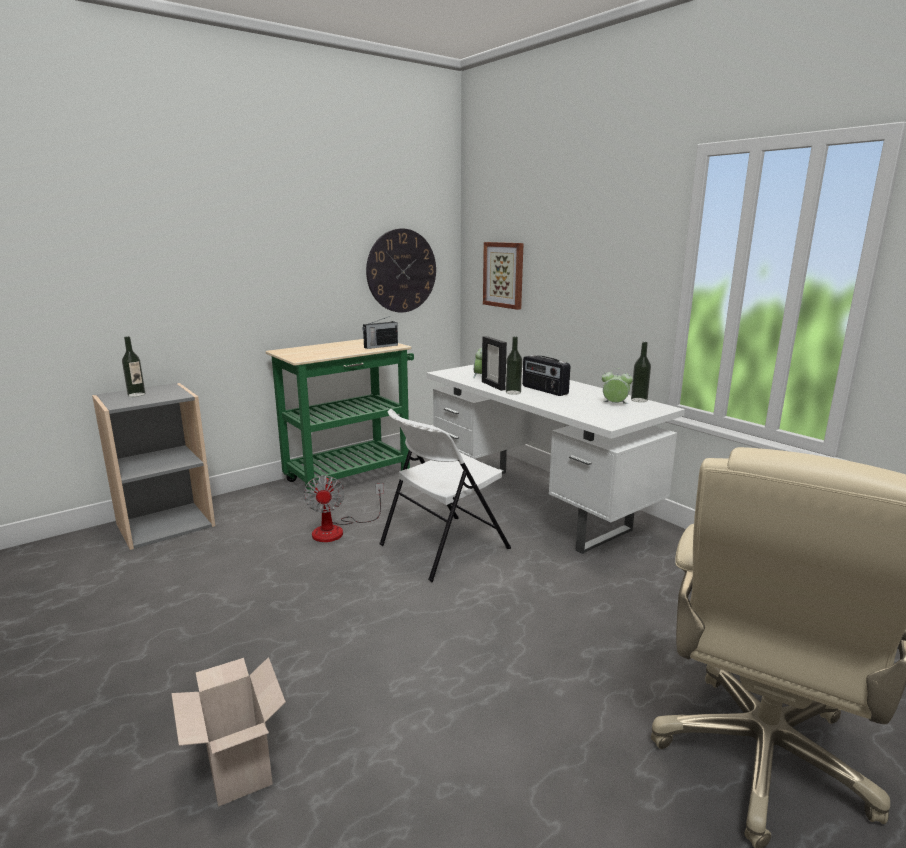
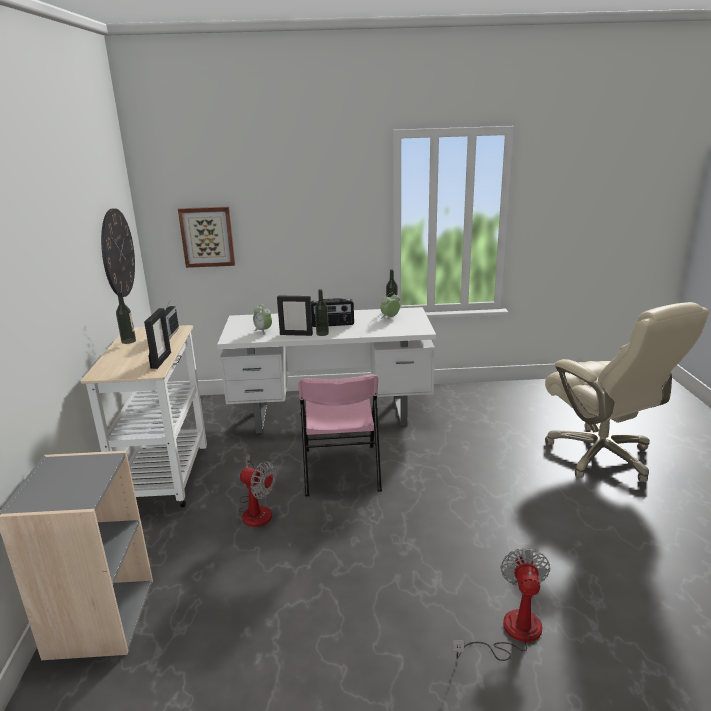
camera: 55 degrees left, 5 degrees up
(136, 394) = (54, 485): bottle -> bottle (128, 341)
(236, 767) = (511, 633): cardboard box -> fan
(324, 355) = (161, 360): none -> picture frame
(349, 478) = (165, 475): green cart -> white cart
(444, 546) = (341, 470): white chair -> pink chair

